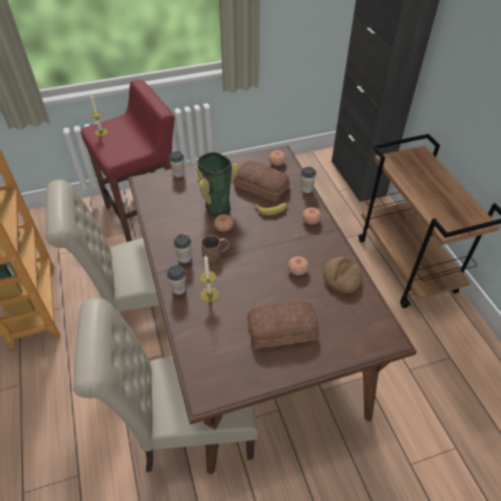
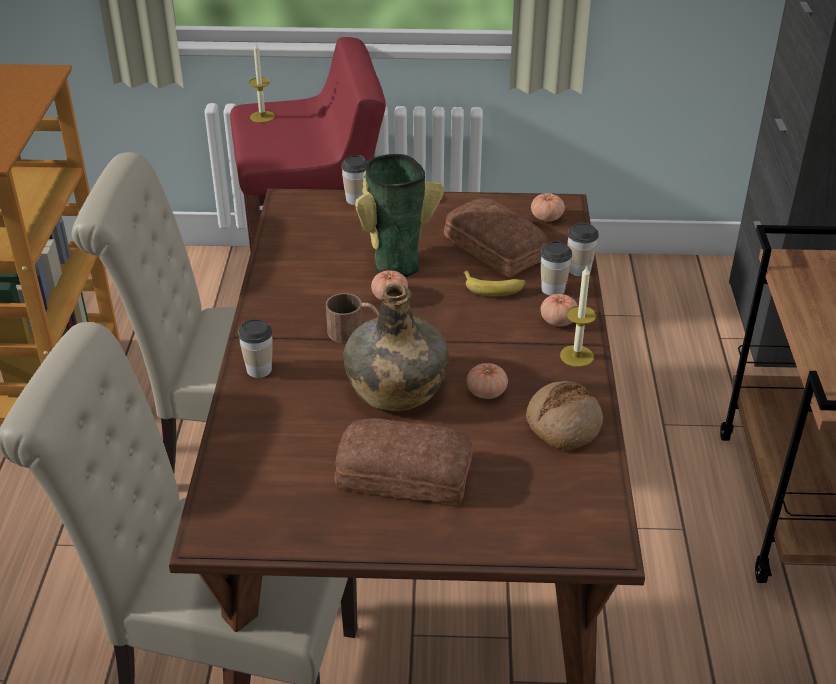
camera: 20 degrees right, 10 degrees down
(184, 258) = (295, 327): cup -> cup (553, 289)
(209, 294) = (306, 390): candle -> candle (576, 356)
(253, 280) = (395, 388): none -> green bottle

